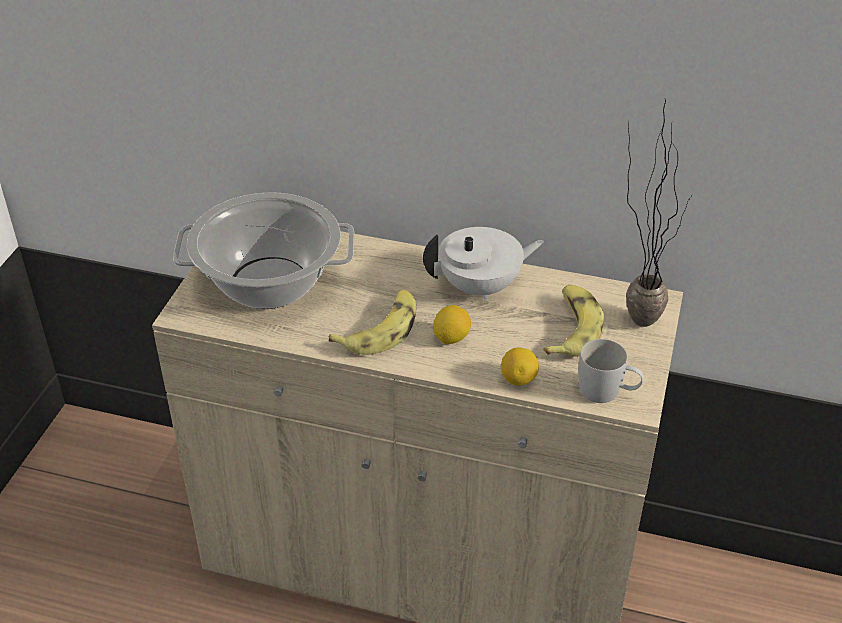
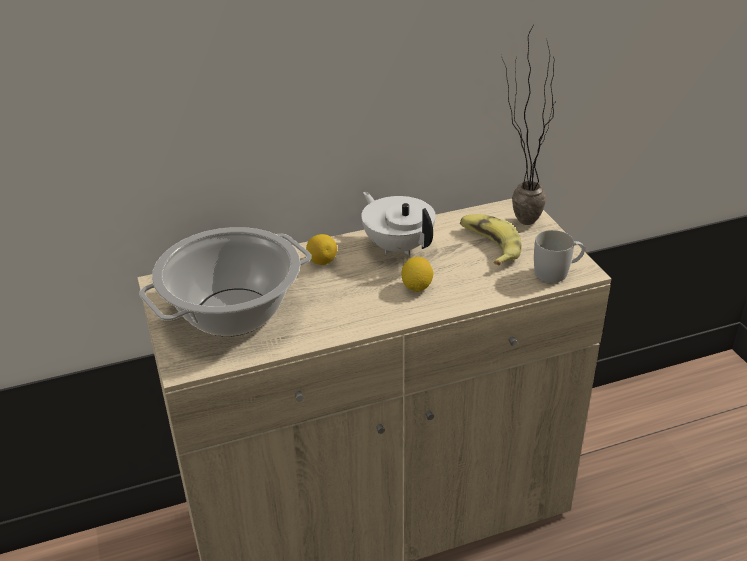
camera: 35 degrees left, 5 degrees down
(380, 330) = (360, 305): banana -> none
(481, 287) = (398, 246): white teapot -> white teapot turned 75 degrees counterclockwise
(518, 379) = (493, 291): lemon -> lemon (322, 262)

